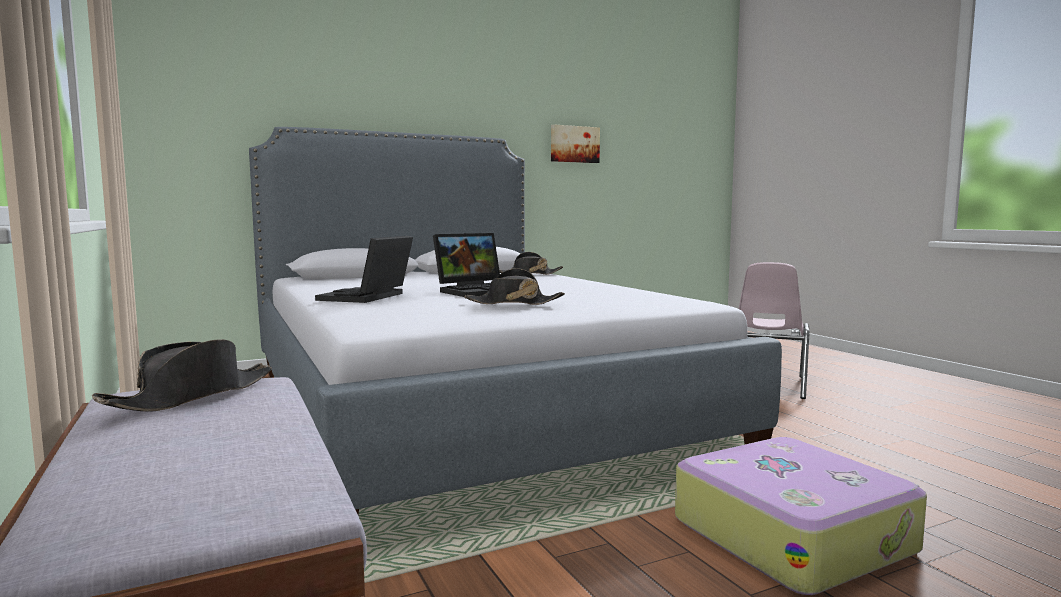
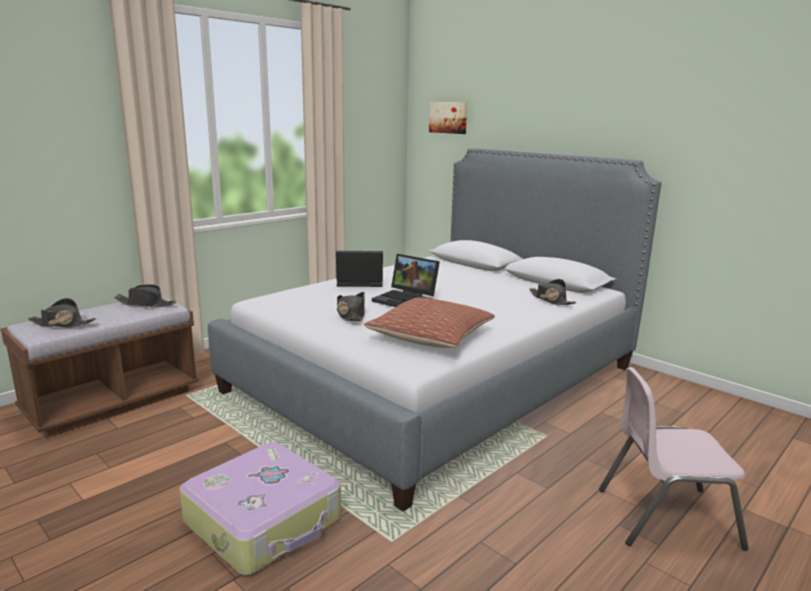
camera: 70 degrees right, 10 degrees up
(216, 473) = (62, 324): none -> black hat
(574, 144) = (747, 166): picture -> picture (448, 117)
(616, 295) = (431, 337): none -> pillow

